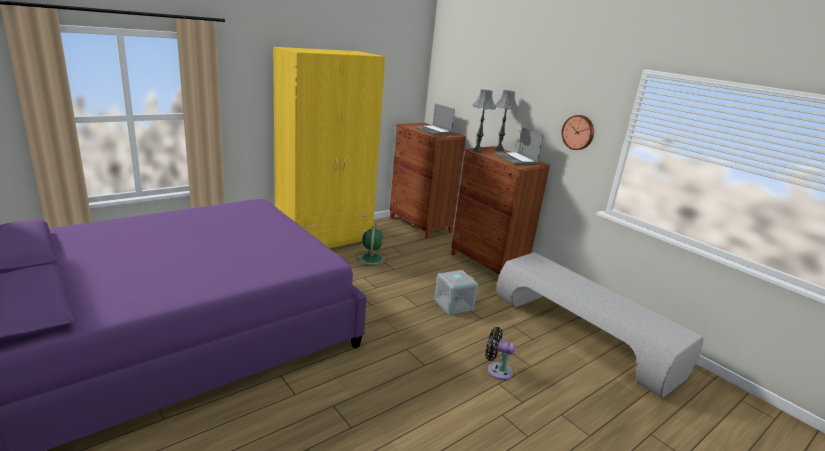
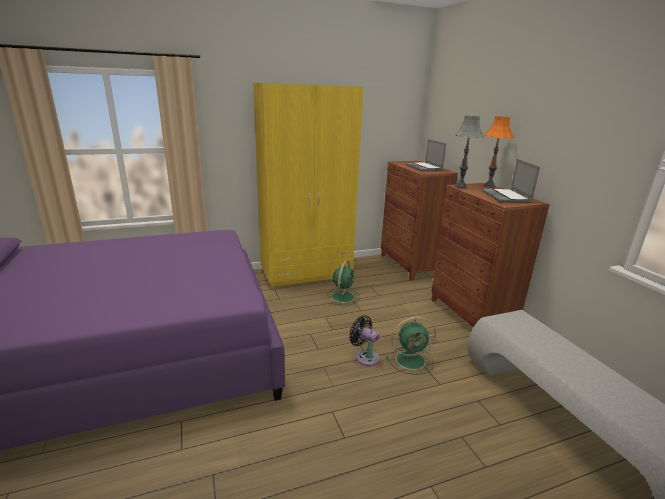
camera: 20 degrees right, 0 degrees up
(453, 304) = (412, 360): grey storage box -> green fan
(497, 370) = (435, 464): black fan -> black fan (365, 357)
(499, 150) = (489, 186): grey table lamp -> orange table lamp
(578, 132) = (589, 162): wall clock -> none

